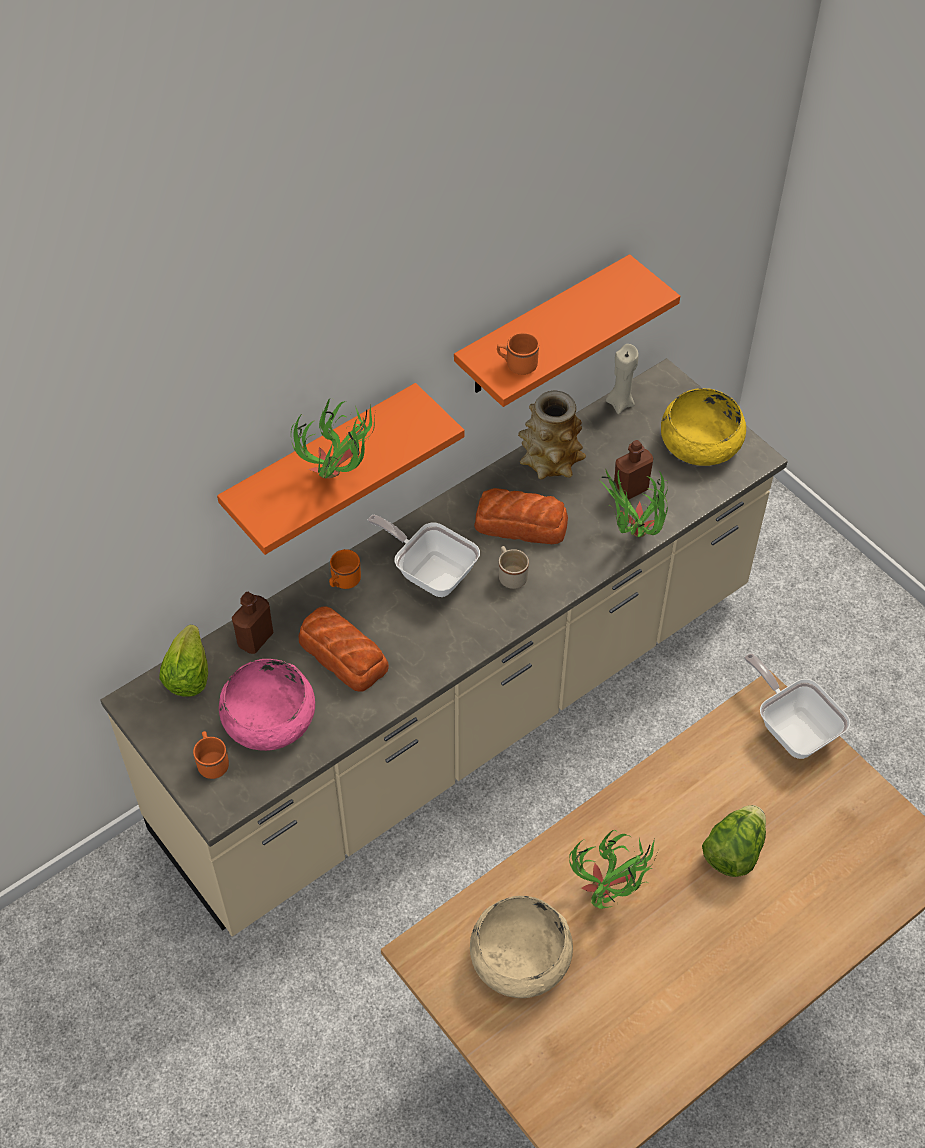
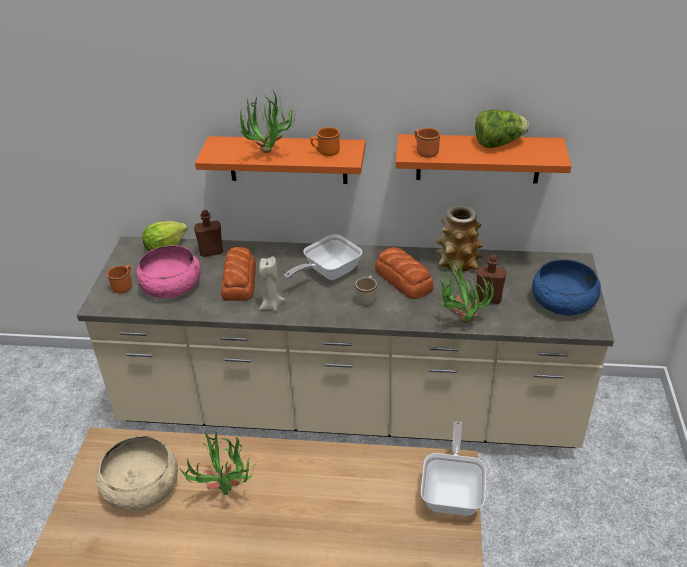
camera: 45 degrees right, 15 degrees down
(343, 582) = (281, 253): orange mug -> orange mug (325, 152)
(430, 572) = (328, 273): frying pan -> frying pan turned 120 degrees counterclockwise
(620, 403) = (534, 258): beige candle -> beige candle (271, 306)
(700, 442) = (563, 301): yellow bowl -> blue bowl
(733, 851) = (326, 531): lettuce -> lettuce (498, 144)

